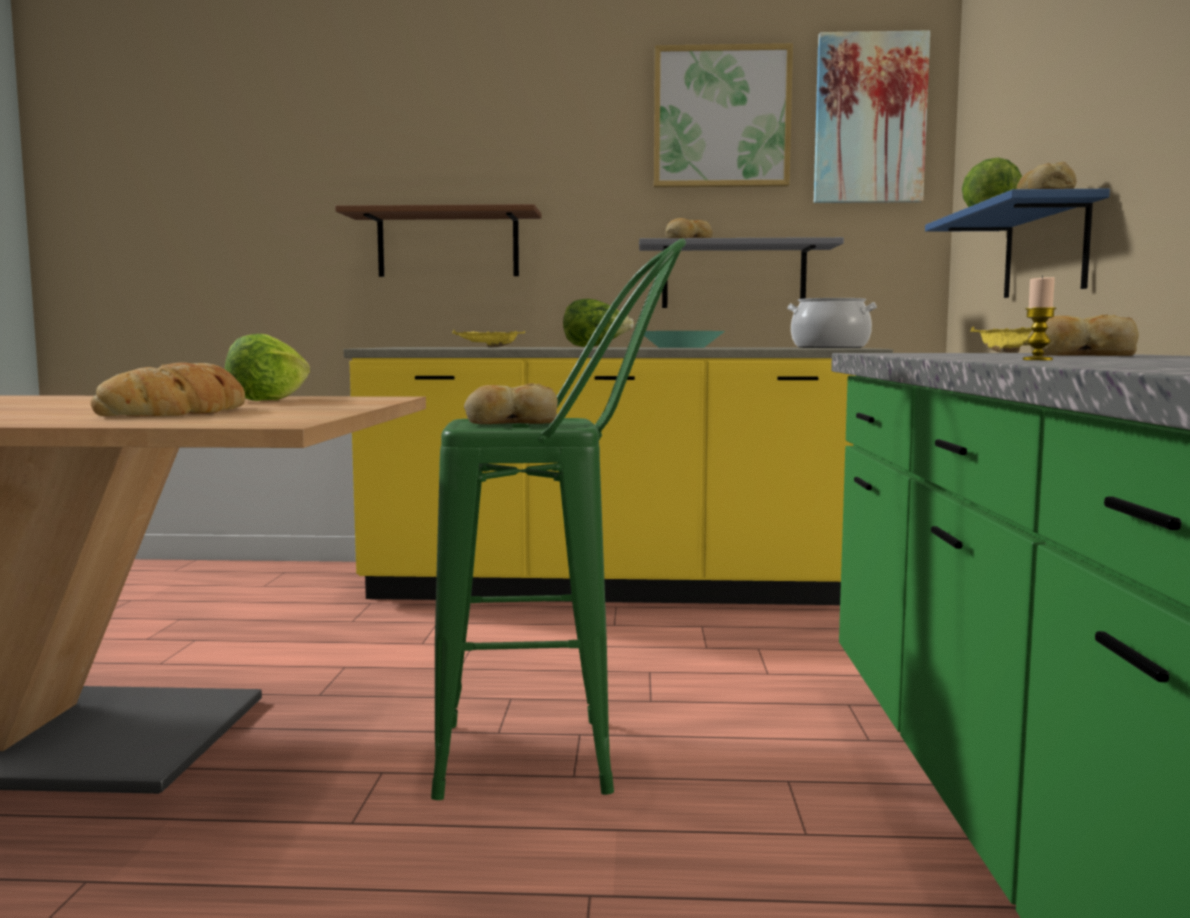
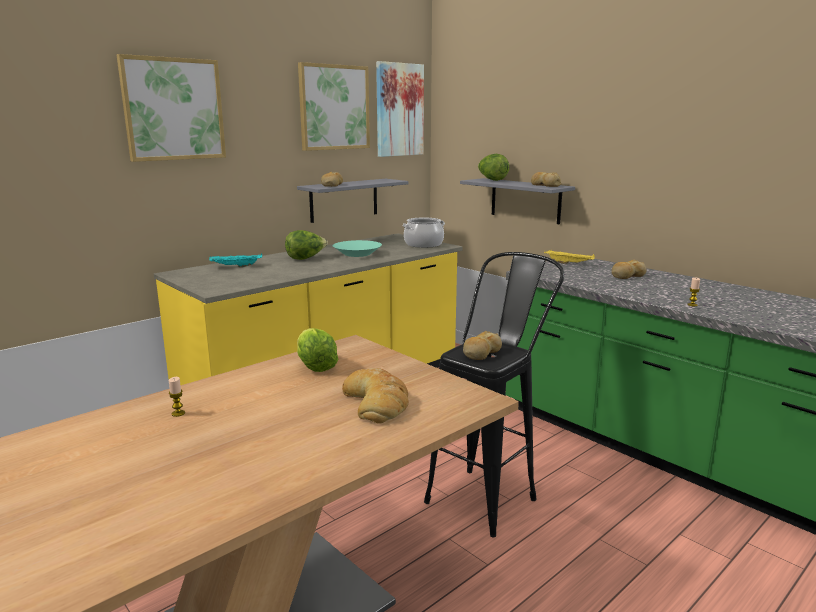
camera: 45 degrees left, 10 degrees up
(40, 399) = (178, 413): none -> candle
(448, 245) = (180, 195): brown shelf -> none
(449, 125) = (173, 109): none -> picture
(486, 347) = (236, 267): yellow tray -> turquoise tray
(559, 756) = (490, 494): green stool -> black stool
(1045, 251) = (525, 200): blue shelf -> grey shelf

